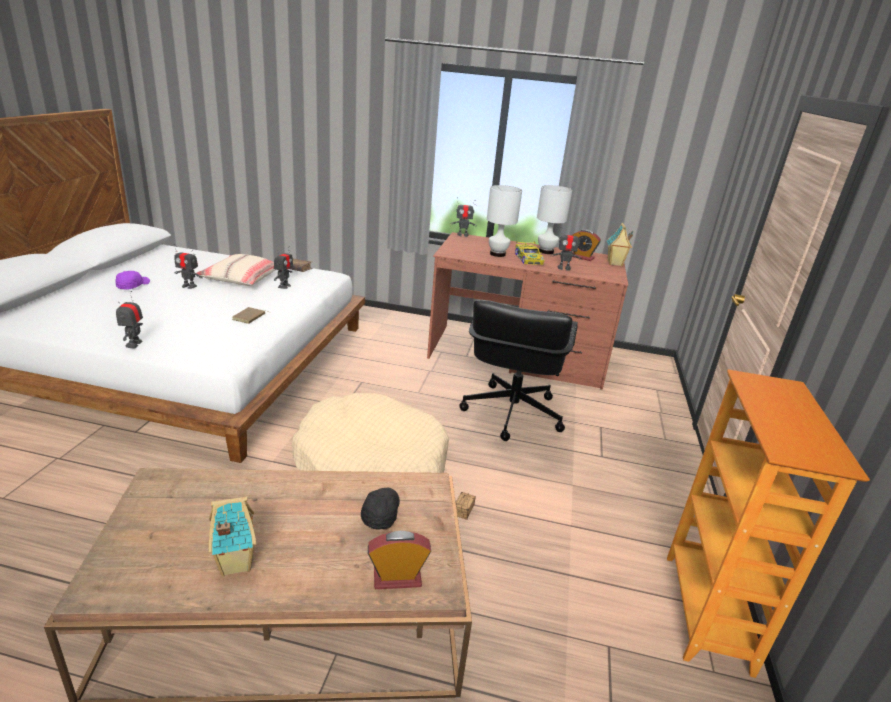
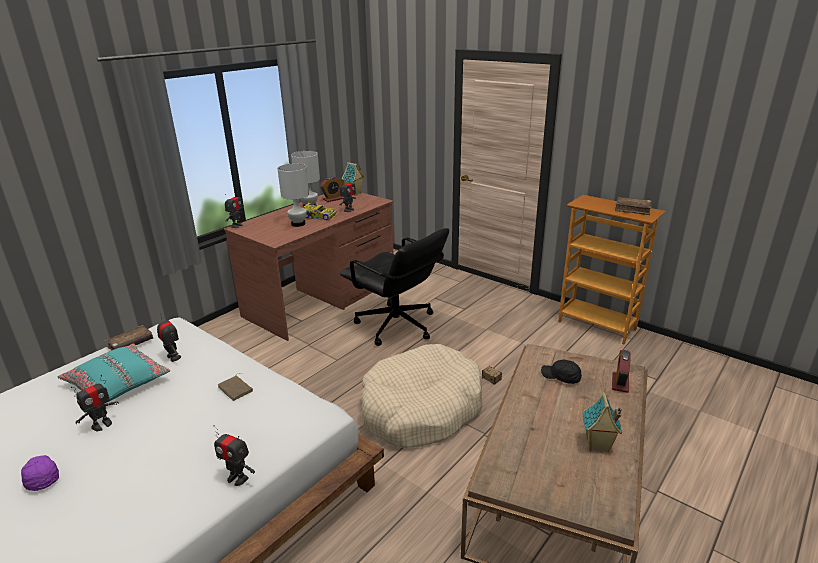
camera: 60 degrees left, 0 degrees up
(241, 278) = (117, 383): beige pillow -> turquoise pillow
(805, 435) = (632, 210): none -> brown book

